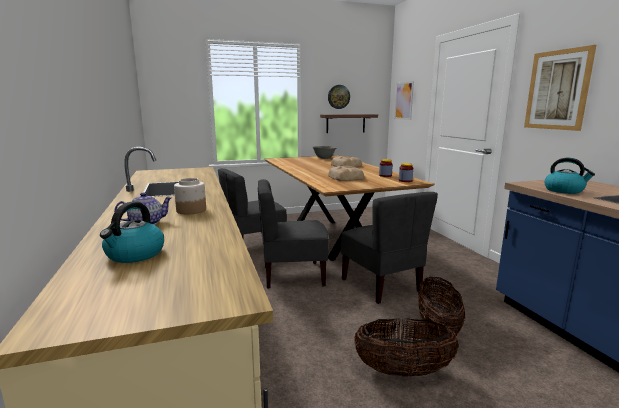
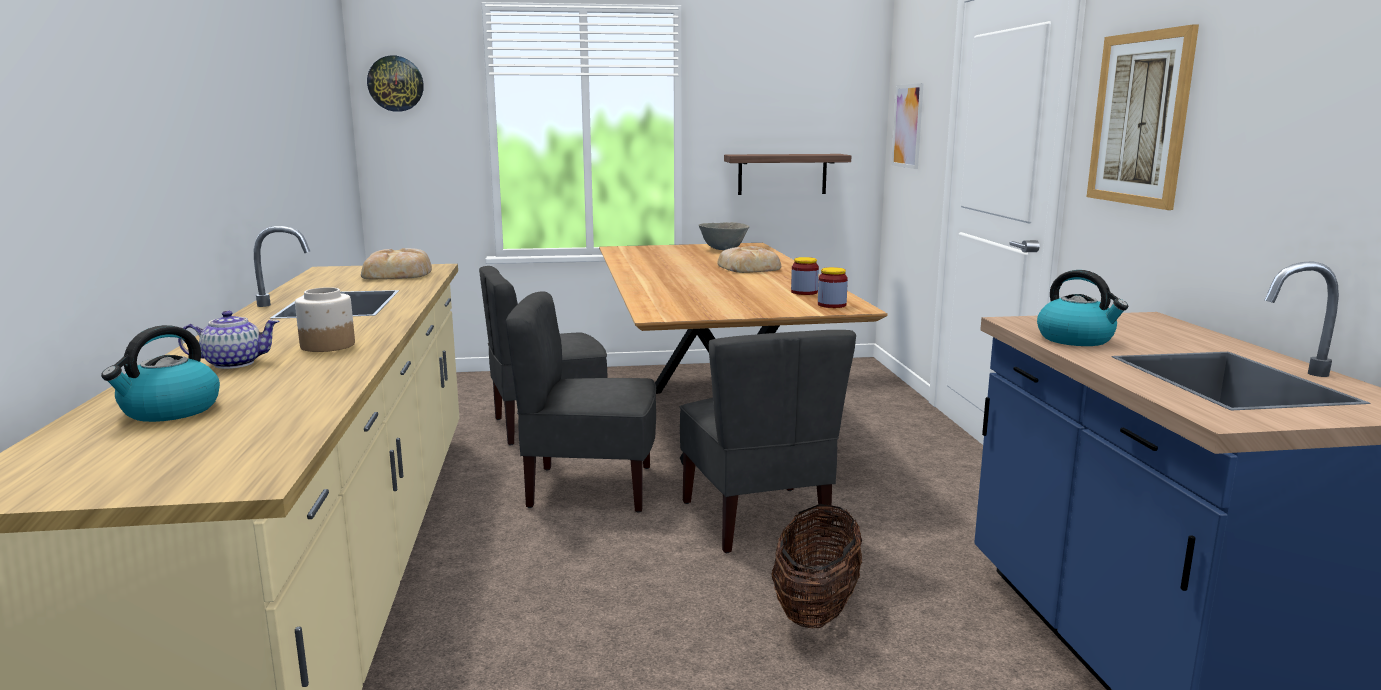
camera: 10 degrees right, 0 degrees up
(338, 97) = (766, 116): wall clock -> wall clock (395, 83)
(346, 177) = (716, 294): bread -> bread (398, 273)
(403, 371) = (695, 674): basket -> none

